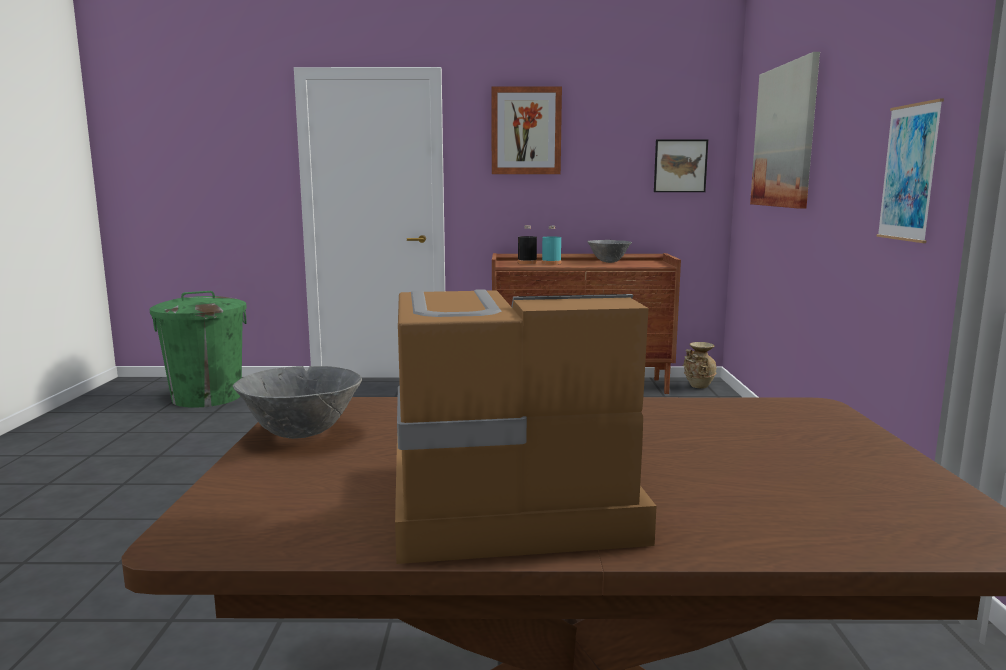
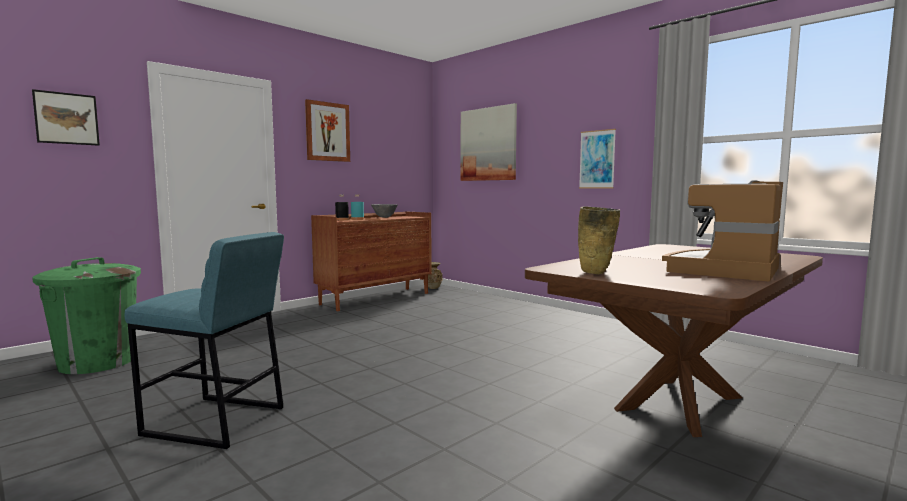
camera: 45 degrees left, 5 degrees down
(134, 490) = (218, 421): none -> blue stool
(301, 435) = (596, 273): grey bowl -> beige vase
(680, 166) = (409, 159): picture -> picture (66, 118)

